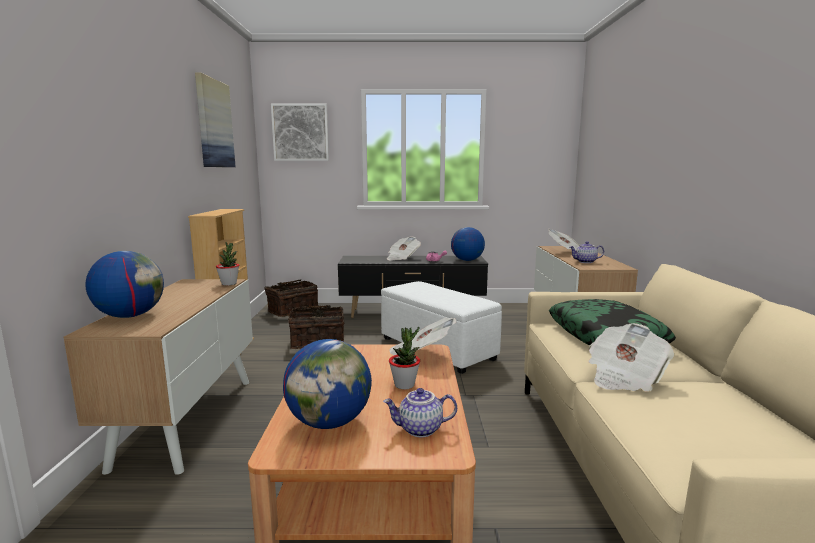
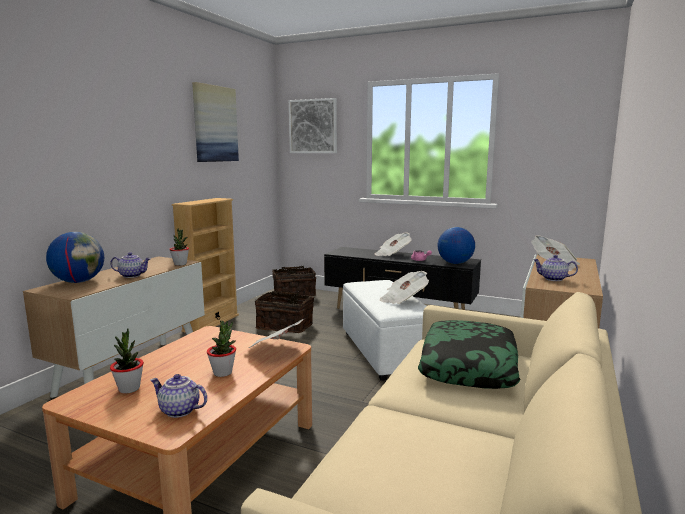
camera: 25 degrees right, 0 degrees up
(192, 301) = (132, 275): none -> teapot
(330, 422) = (129, 389): globe -> potted plant
(624, 377) = (410, 410): newspaper -> newspaper (403, 300)

